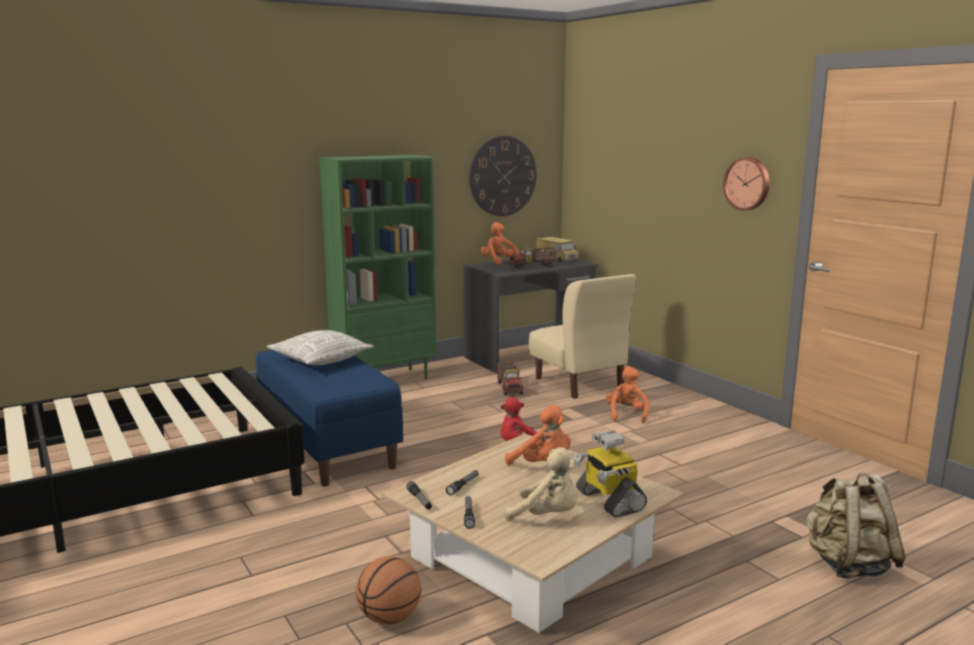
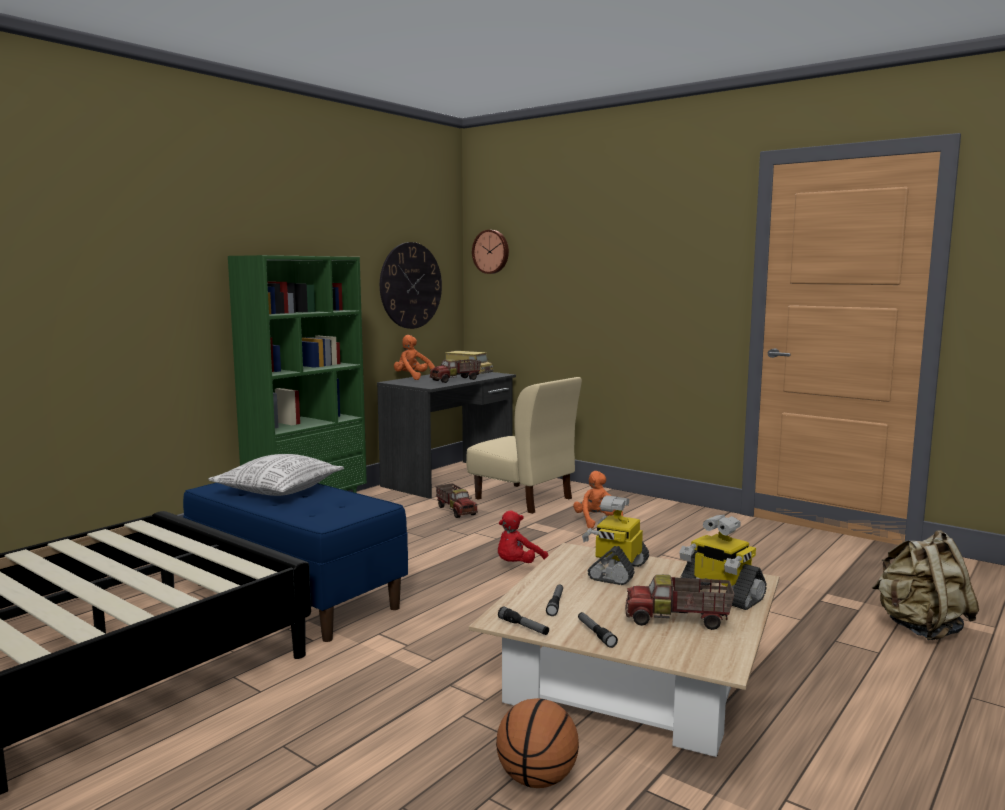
camera: 20 degrees left, 5 degrees down
(543, 465) = (617, 571): orange plush toy -> toy robot
(547, 516) = (678, 620): beige plush toy -> toy truck
(748, 183) = (691, 279): wall clock -> wall clock (491, 251)

